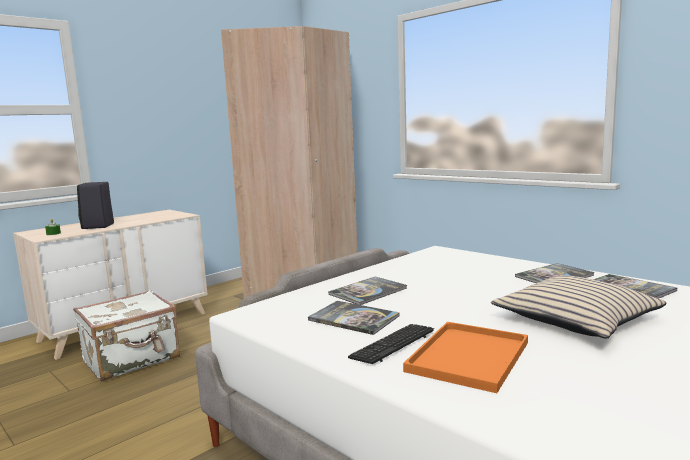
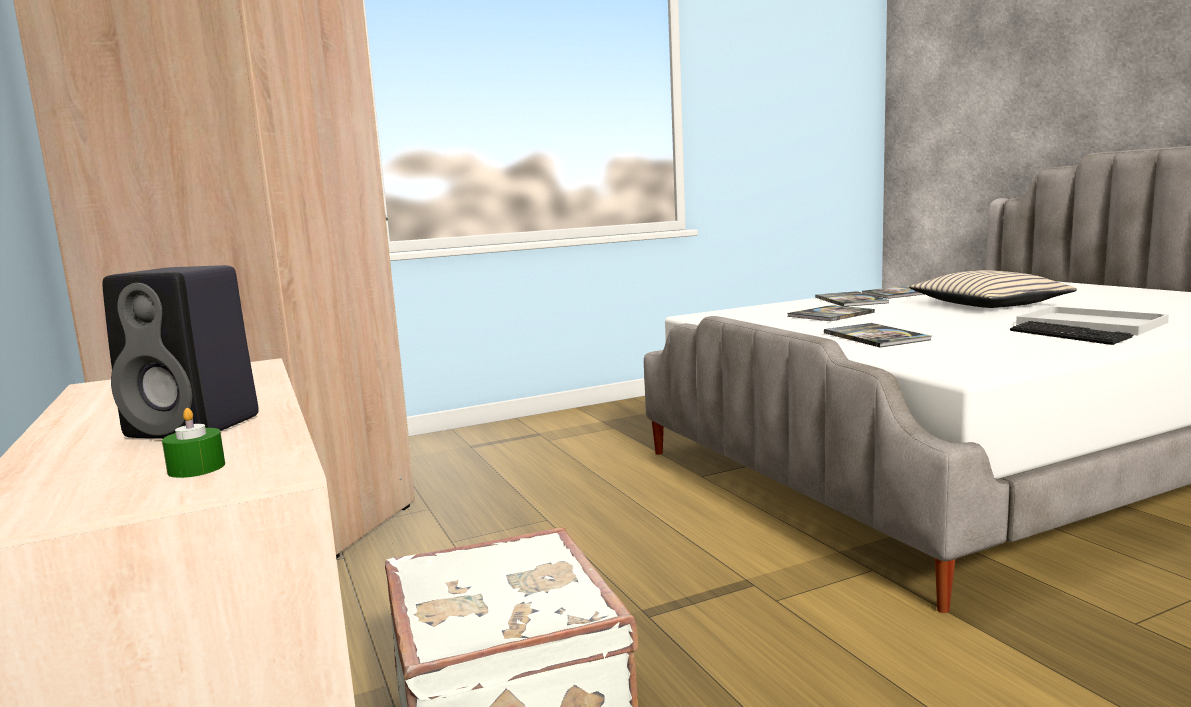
camera: 70 degrees left, 0 degrees up
(354, 318) = (982, 342): book -> book (830, 315)
(468, 355) = (1087, 323): orange tray -> white tray

